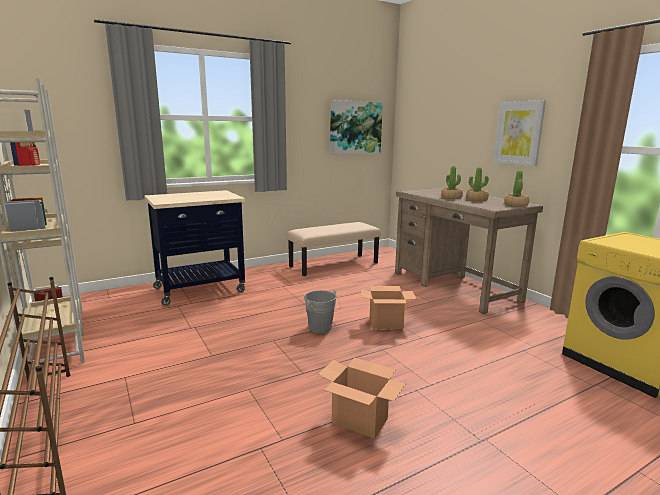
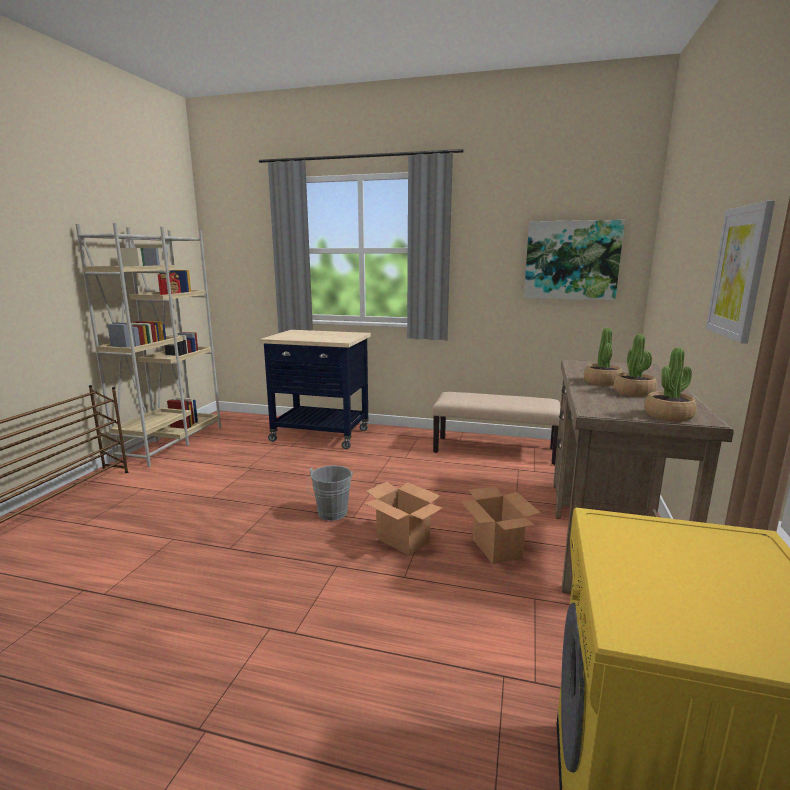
camera: 45 degrees right, 0 degrees up
(360, 421) = (169, 620): cardboard box -> cardboard box (497, 549)

